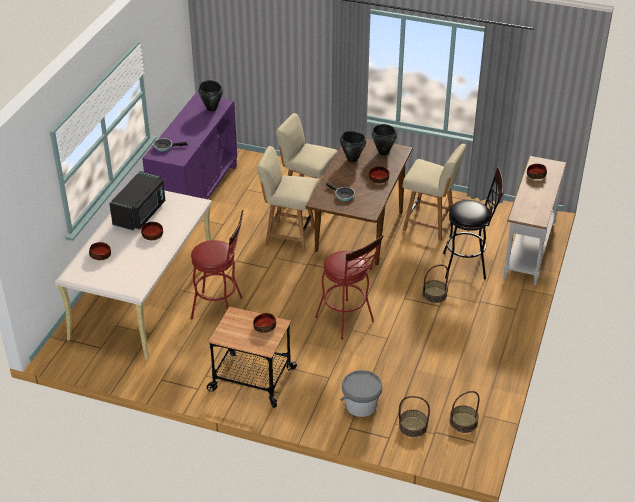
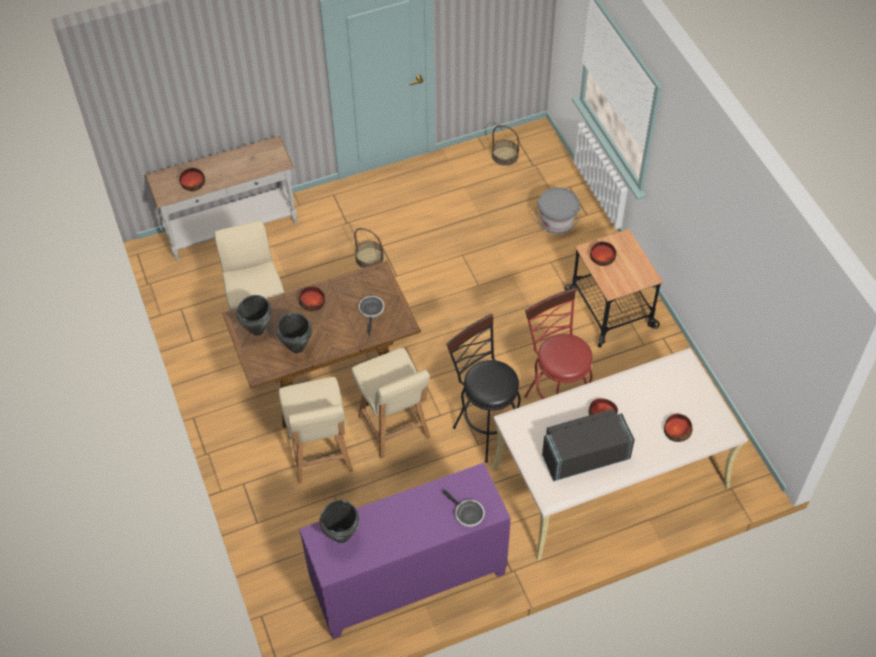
camera: 130 degrees left, 15 degrees up
(348, 321) = (470, 294): red stool -> none
(412, 426) = (542, 180): basket -> none
(468, 265) = (300, 258): black stool -> black stool (485, 426)

